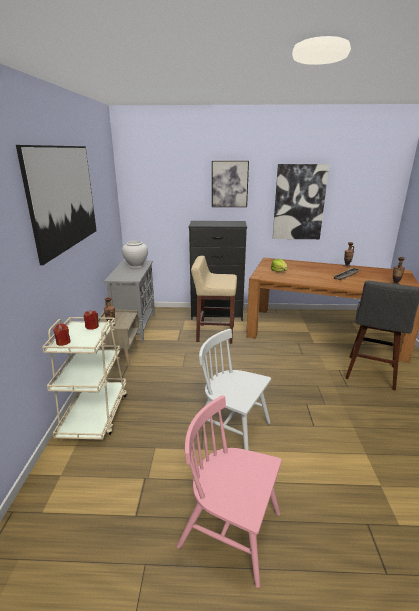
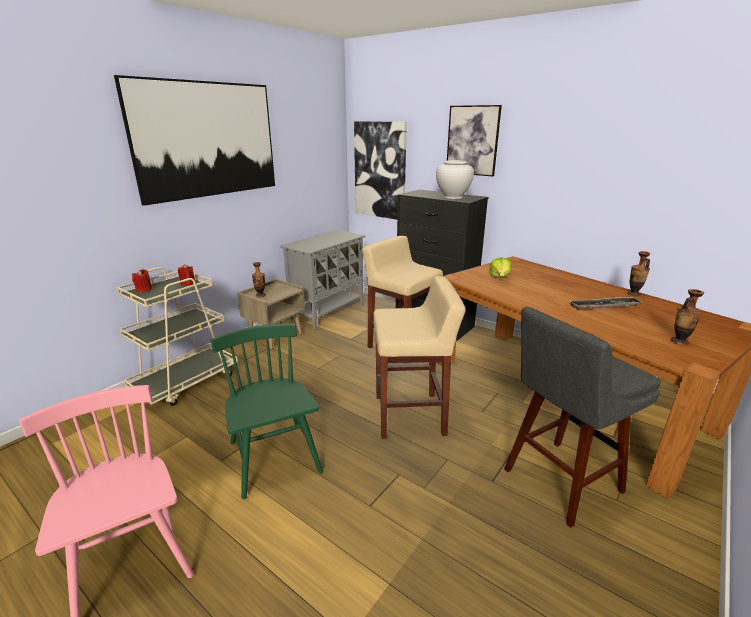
camera: 35 degrees right, 0 degrees up
(136, 266) = (337, 237): white vase -> white vase (453, 197)
(232, 429) = (274, 457): white chair -> green chair
(273, 371) = (411, 415): none -> beige stool
(299, 202) = (576, 175): picture -> picture (380, 170)

